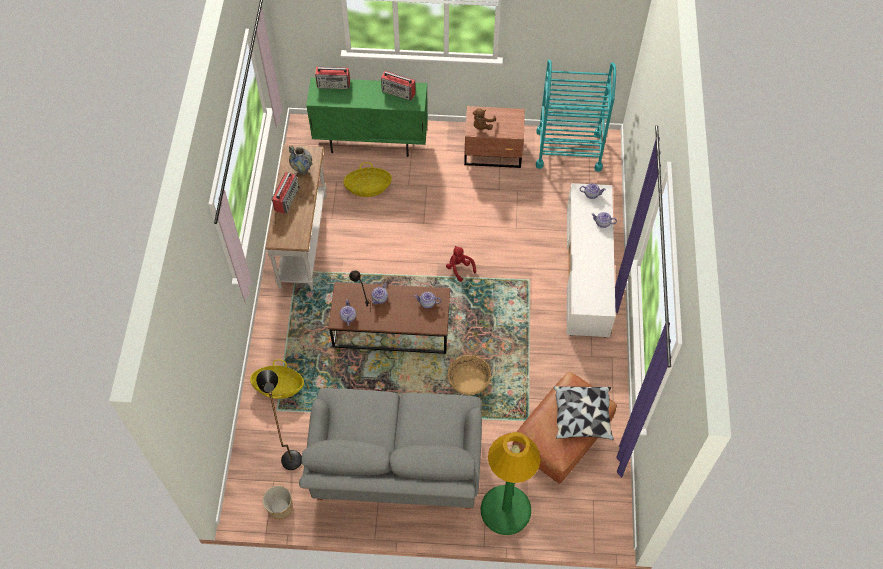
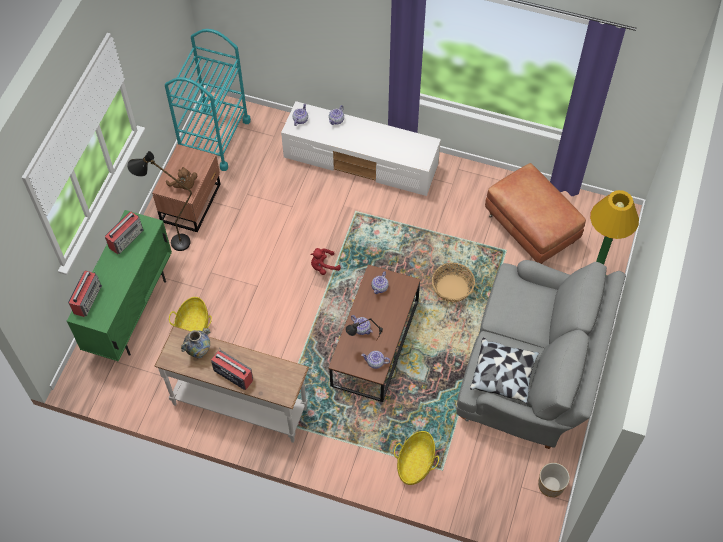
camera: 75 degrees left, 0 degrees up
(289, 453) = (493, 466): black floor lamp -> black floor lamp (173, 243)
(582, 417) = (540, 189): pillow -> pillow (503, 375)

